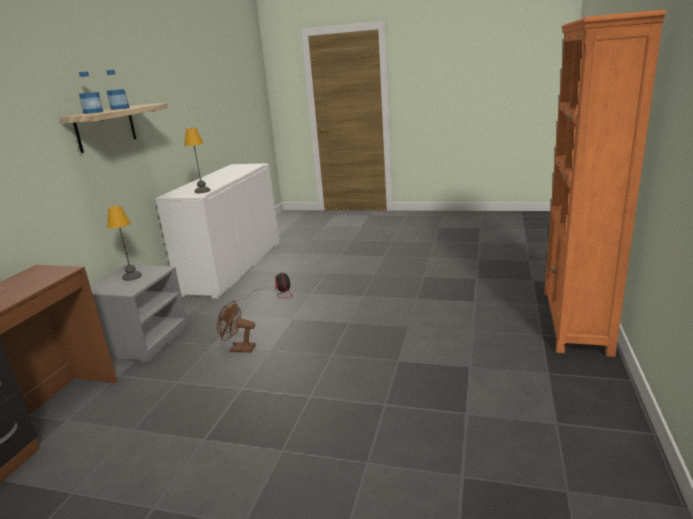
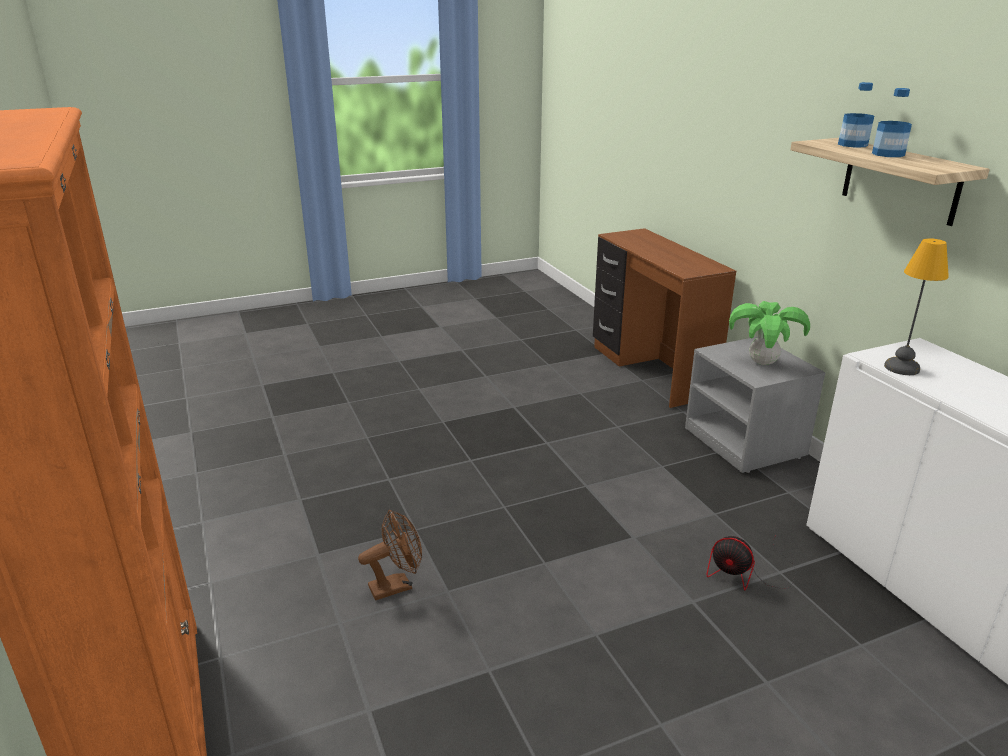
camera: 140 degrees right, 5 degrees up
(131, 277) = (762, 362): table lamp -> potted plant
(238, 349) = (623, 473): brown fan -> brown fan (397, 585)

